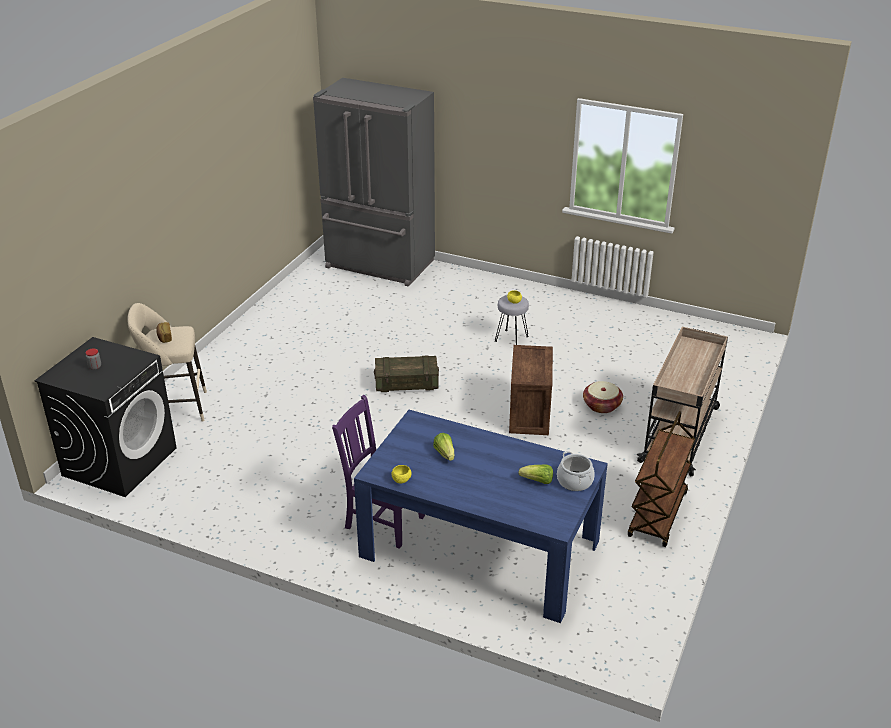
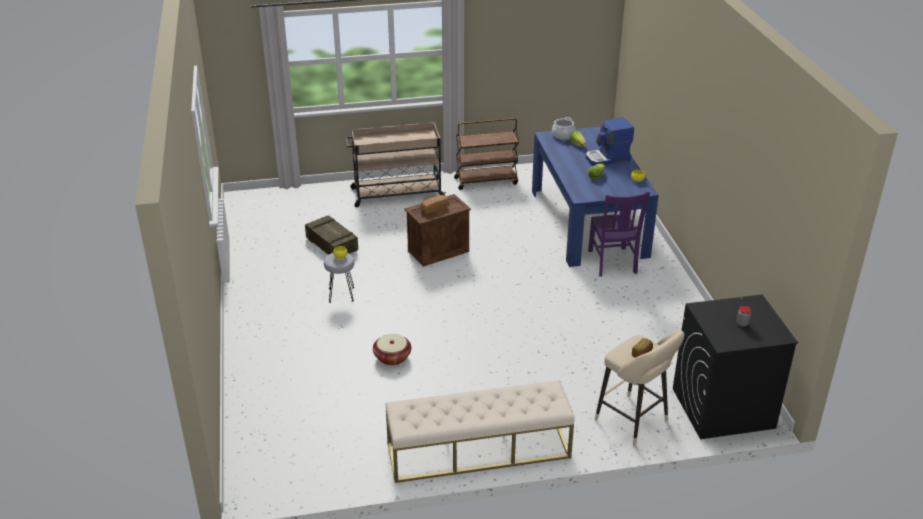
camera: 125 degrees left, 0 degrees up
(252, 330) = (478, 450): none -> beige bench
(379, 265) = (267, 433): grey fridge -> none
(406, 383) = (460, 318): crate -> crate (332, 245)
(477, 486) = (608, 158): none -> coffee machine
(533, 362) = (434, 208): none -> bread
(602, 405) = (395, 228): basket -> basket (392, 357)

